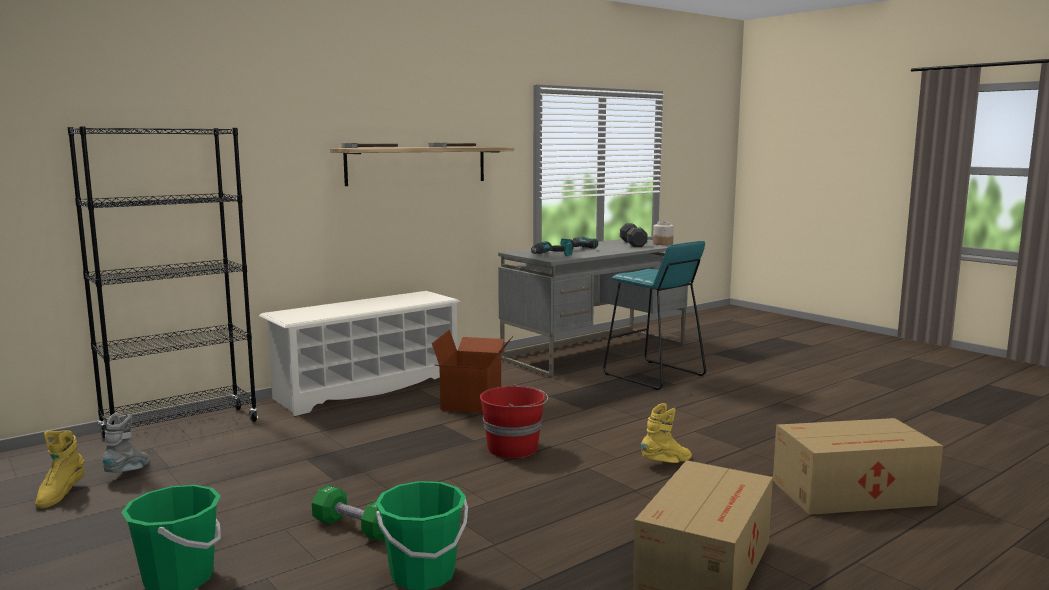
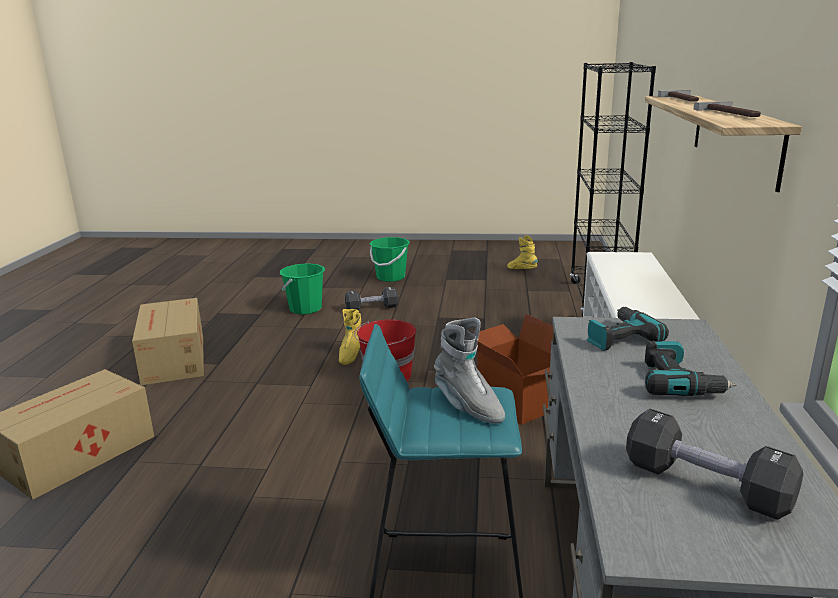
camera: 135 degrees right, 10 degrees up
(129, 472) = (533, 283): grey boot -> grey boot (468, 407)
(354, 528) = (372, 308): green dumbbell -> black dumbbell
(663, 244) = (669, 537): jar -> none
(666, 463) = (256, 415): yellow boot -> yellow boot (351, 355)

